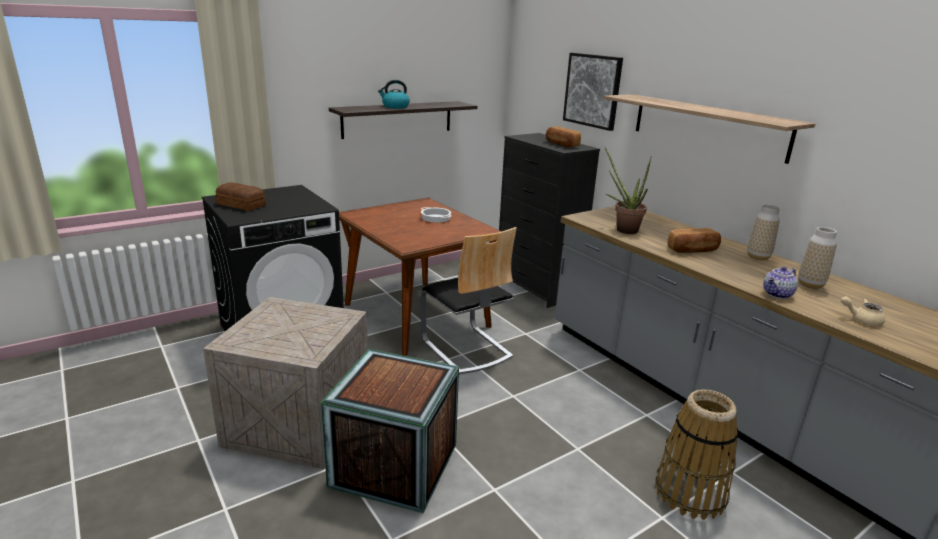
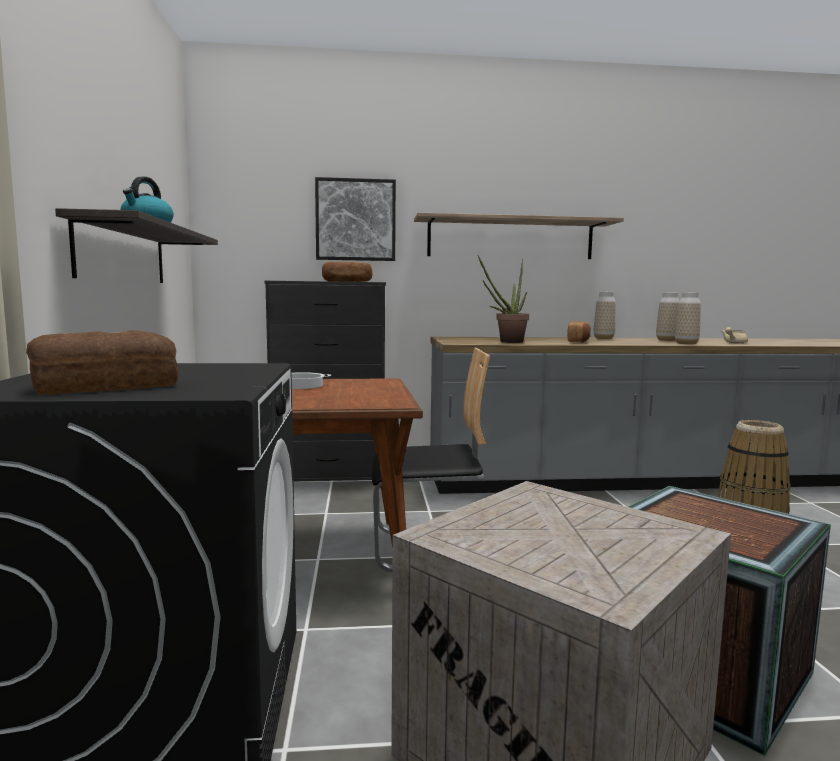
camera: 60 degrees left, 15 degrees down
(778, 294) = (686, 343): teapot -> vase

